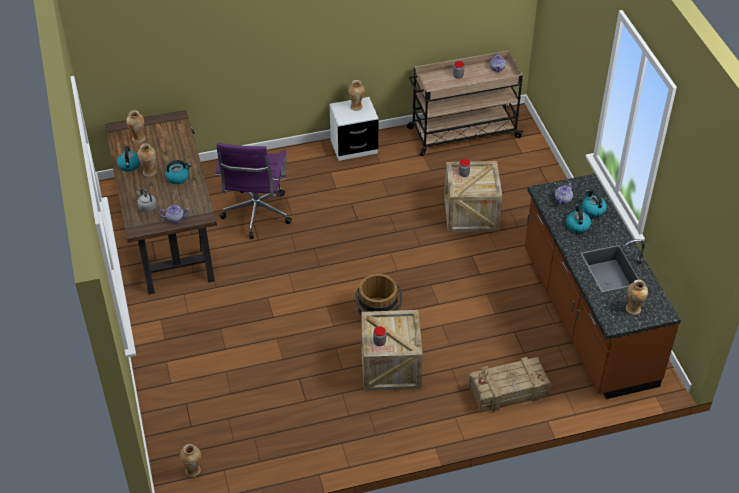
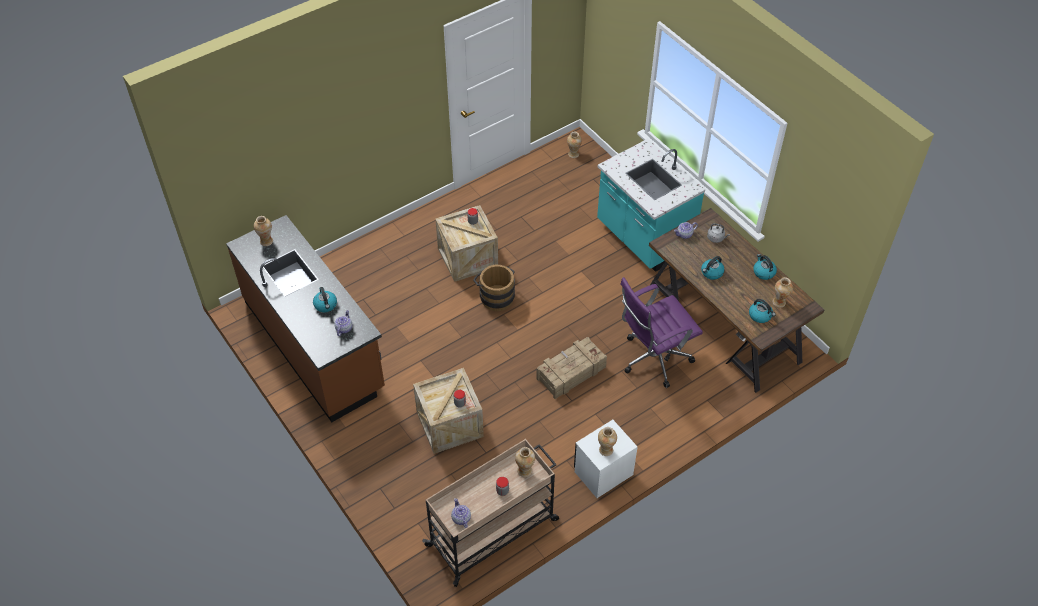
camera: 160 degrees right, 5 degrees up
(149, 172) = (740, 271): vase -> vase (524, 471)
(183, 334) = (643, 238): none -> turquoise counter
(256, 216) = (653, 359): purple office chair -> purple office chair turned 105 degrees counterclockwise
(508, 391) = (368, 265): crate -> crate (570, 373)
(592, 210) = (314, 325): kettle -> kettle (760, 315)

